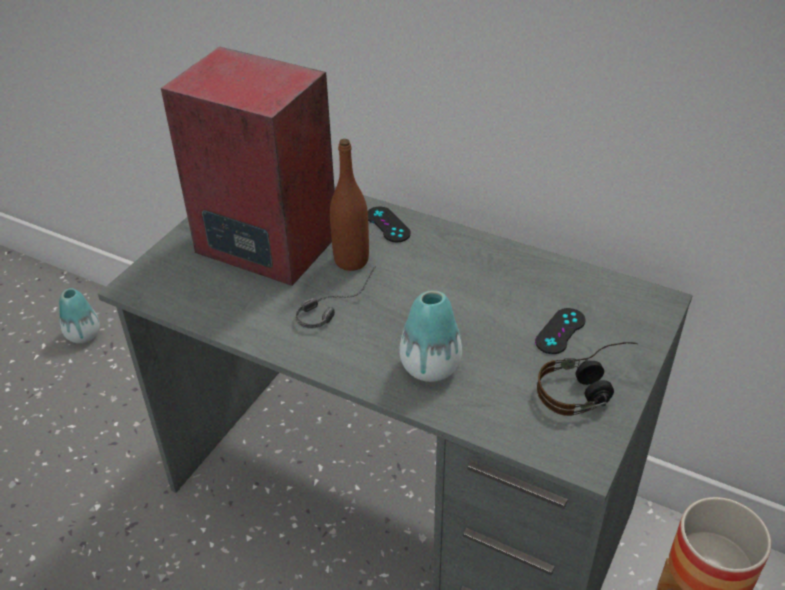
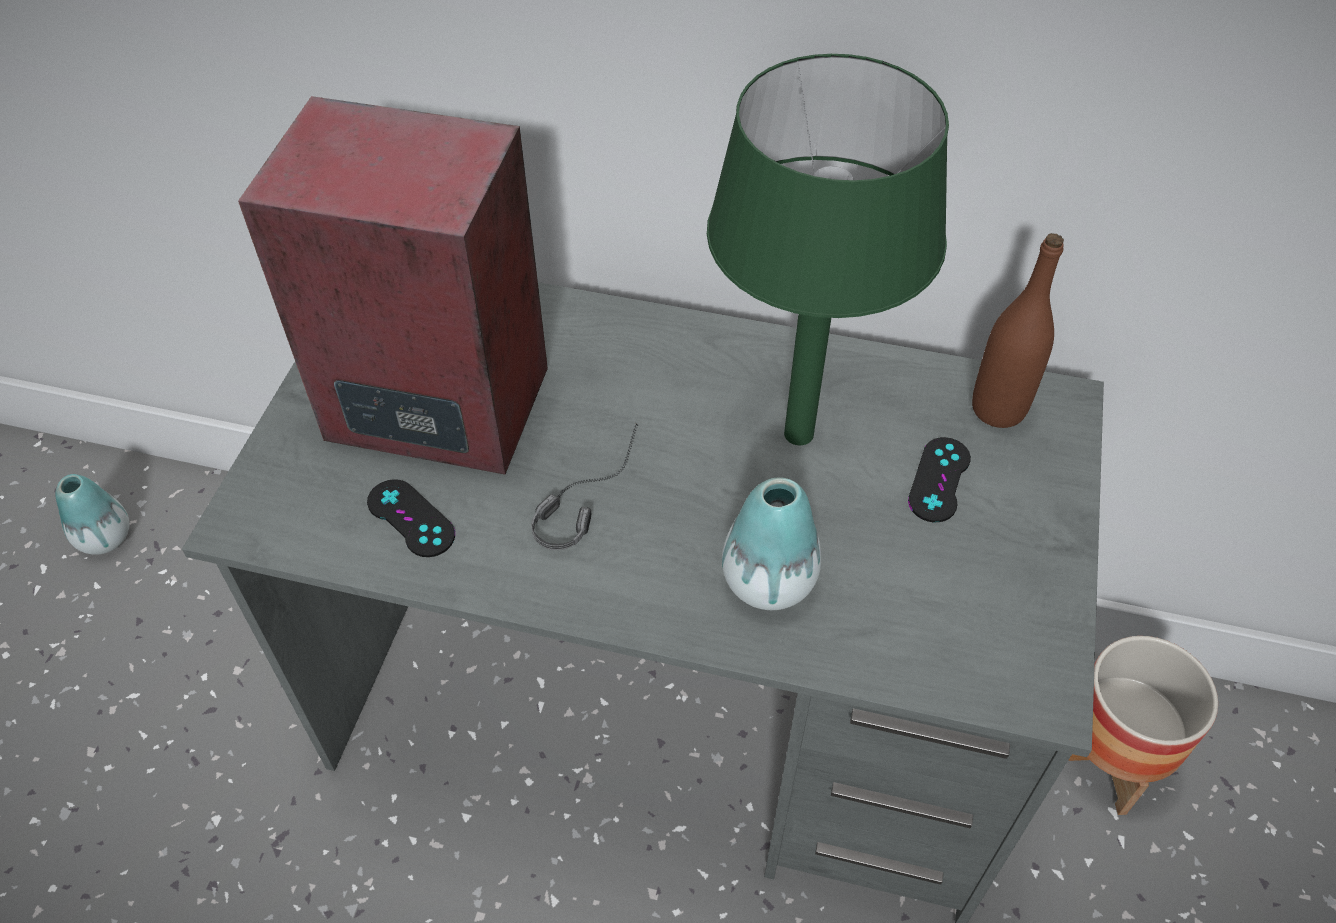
camera: 15 degrees left, 10 degrees up
(351, 261) = (585, 411): brown bottle -> brown bottle (998, 409)
(388, 225) = (620, 335): black game controller -> black game controller (411, 518)
(478, 293) = (798, 435): none -> green table lamp
(588, 388) = (1010, 571): headphones -> none

